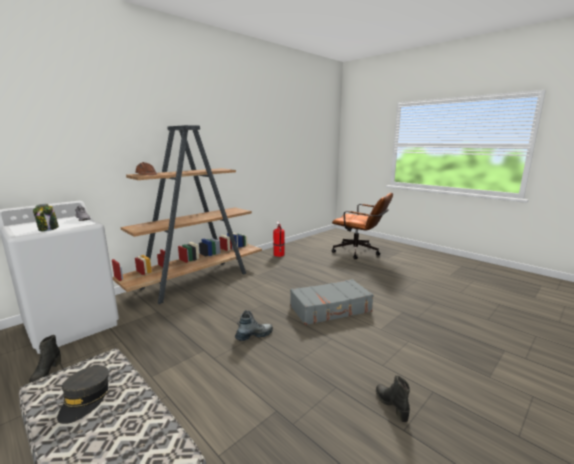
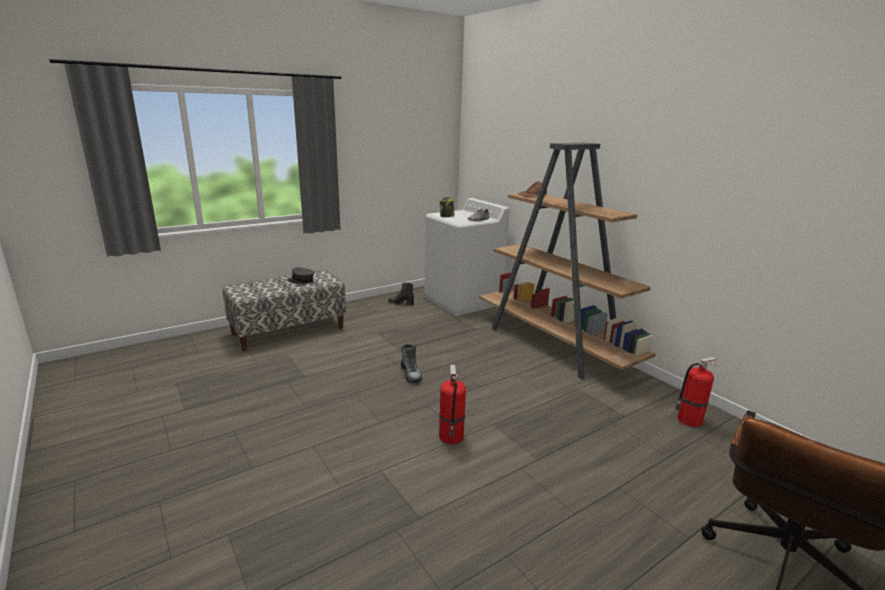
camera: 100 degrees right, 5 degrees up
(331, 309) = (451, 437): grey suitcase -> fire extinguisher
(391, 405) = (261, 433): black boot -> none

